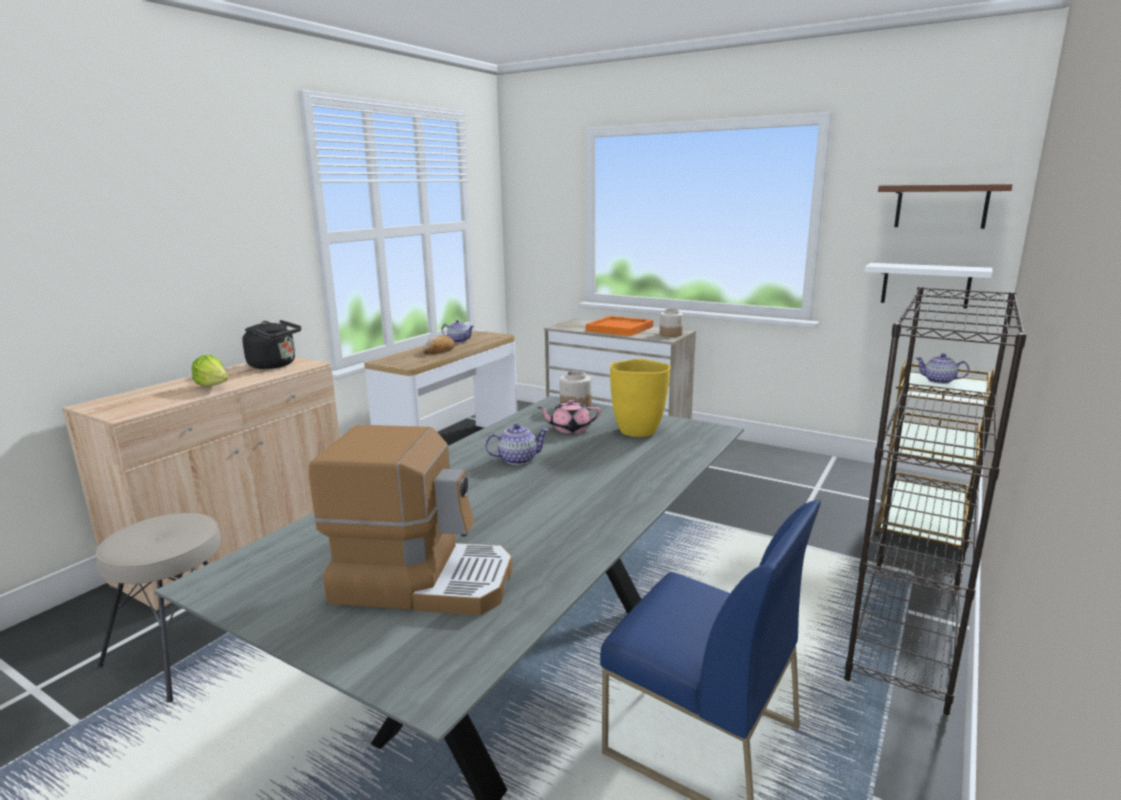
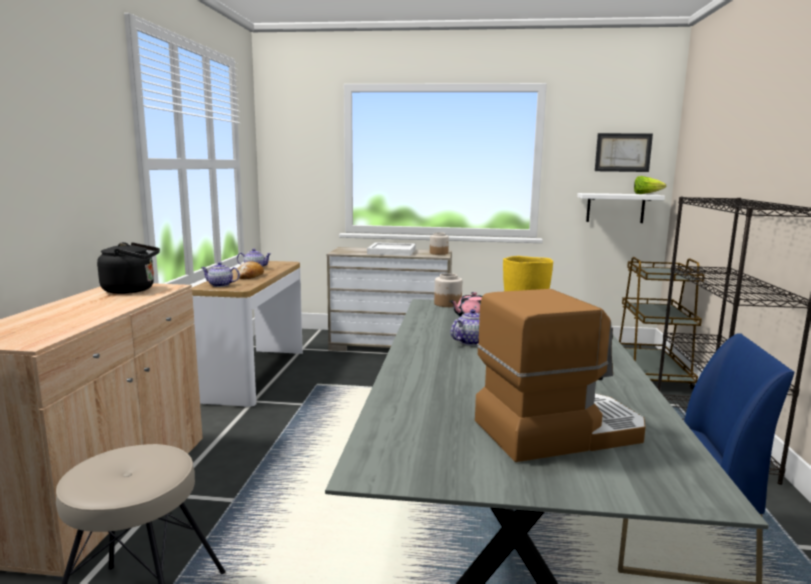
camera: 25 degrees left, 5 degrees down
(214, 387) = (98, 311): lettuce -> lettuce (646, 194)
(620, 329) = (392, 251): orange tray -> white tray
(939, 381) = (654, 270): teapot -> teapot (221, 285)
(941, 206) = (623, 152): brown shelf -> picture

